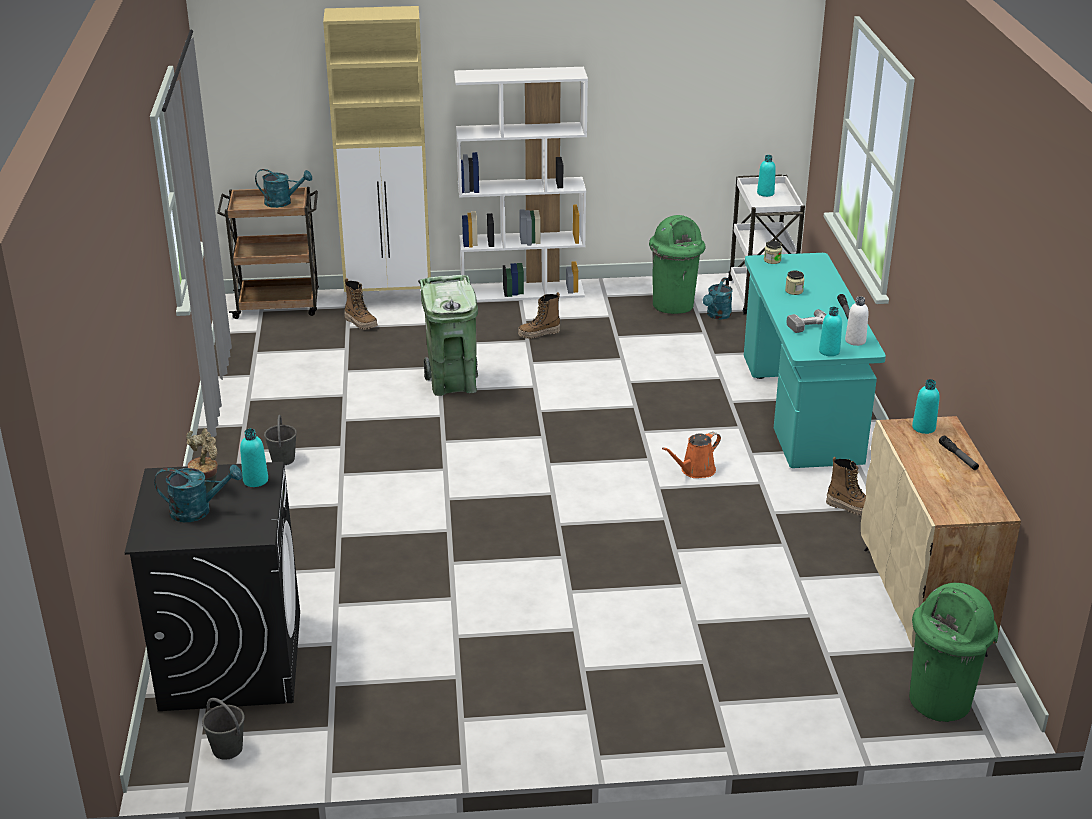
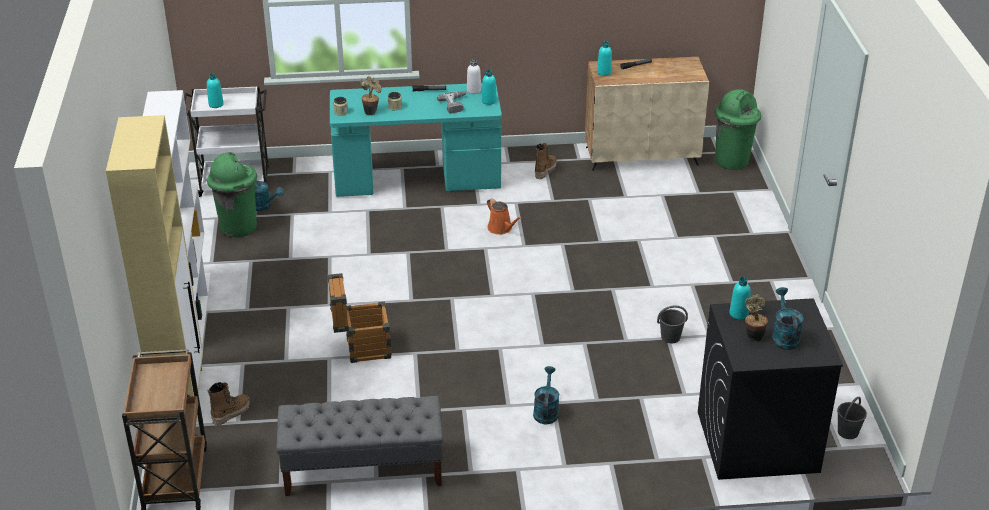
camera: 90 degrees left, 5 degrees up
(261, 392) = (362, 470): none -> grey bench
(283, 202) = (155, 378): turquoise watering can -> turquoise watering can (546, 411)
(283, 459) = (484, 443): grey bucket -> grey bucket (670, 337)
(453, 384) = (361, 348): green trash can -> crate
(539, 334) = (277, 300): boot -> none
(778, 277) = (371, 111): none -> potted plant

